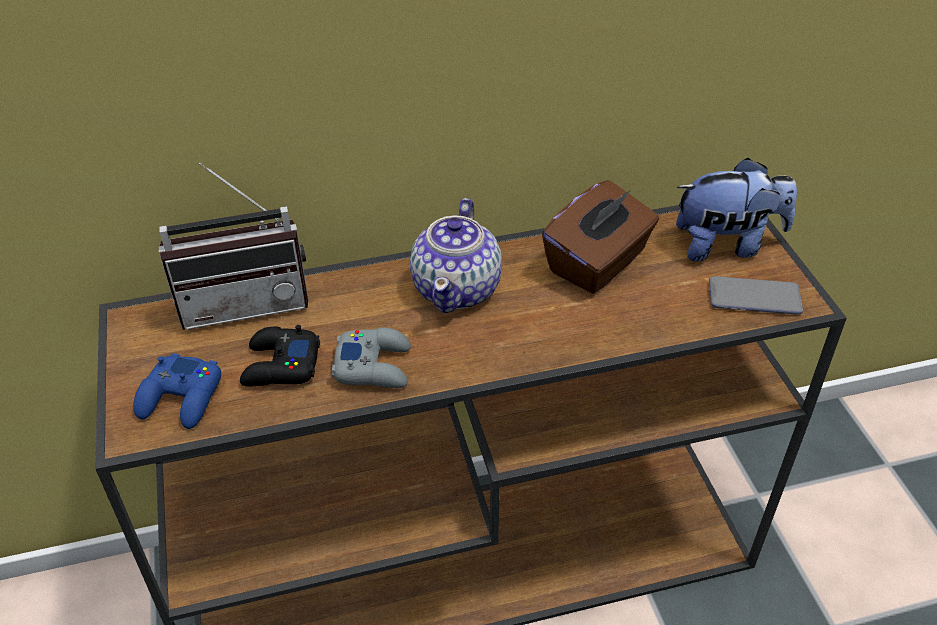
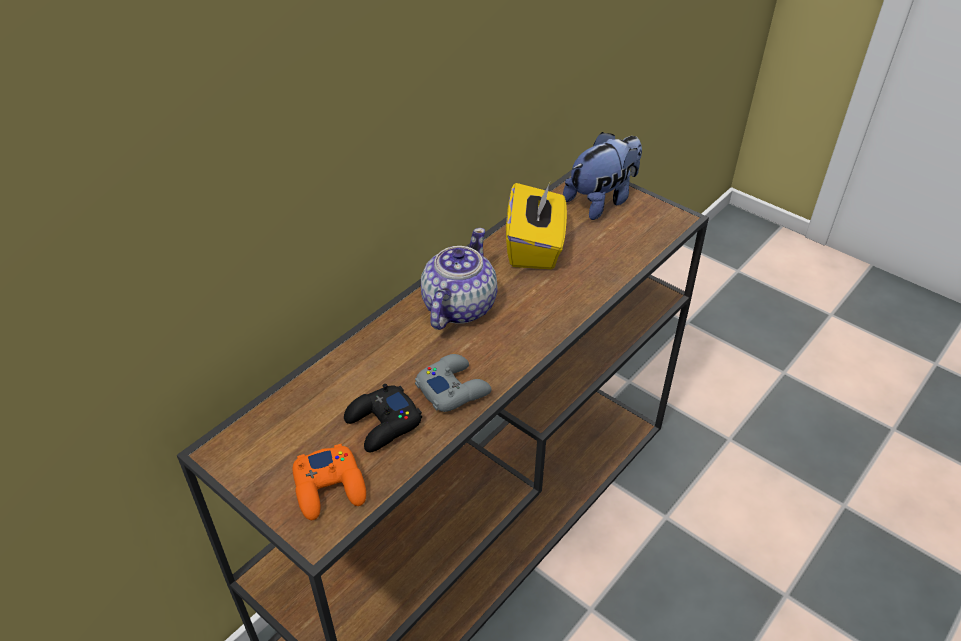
camera: 35 degrees left, 0 degrees up
(181, 398) = (330, 487): blue game controller -> orange game controller
(246, 301) = (305, 391): radio -> none
(458, 289) = (458, 307): teapot -> teapot turned 135 degrees counterclockwise
(598, 263) = (535, 247): brown tissue box -> yellow tissue box
(754, 297) = (649, 227): phone -> none

